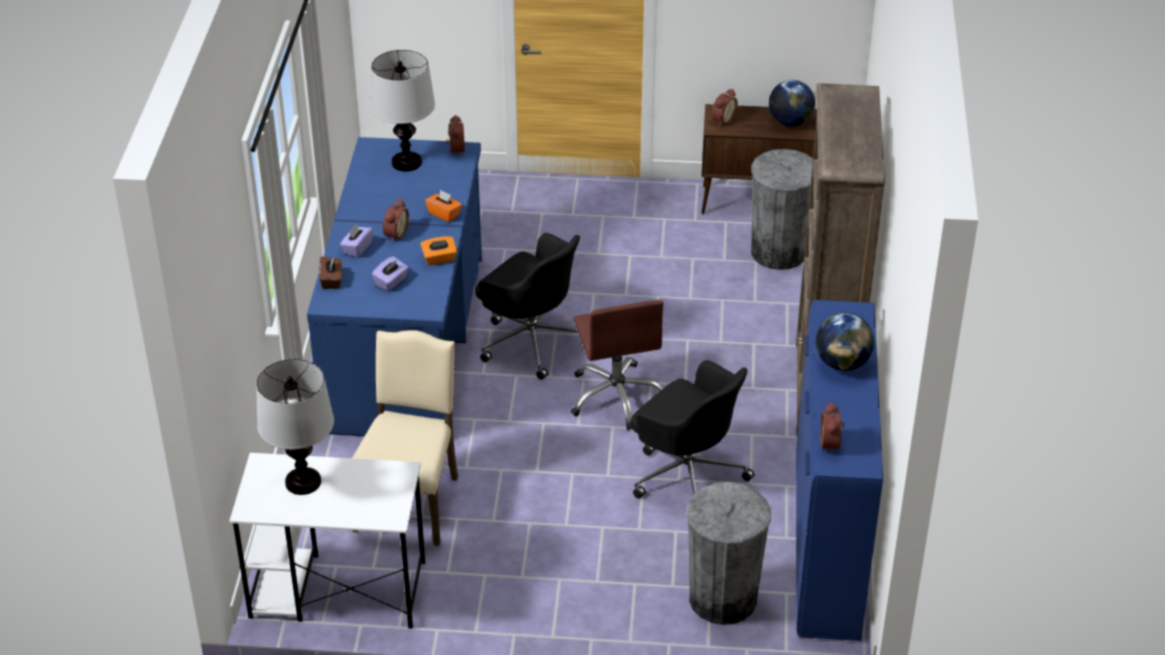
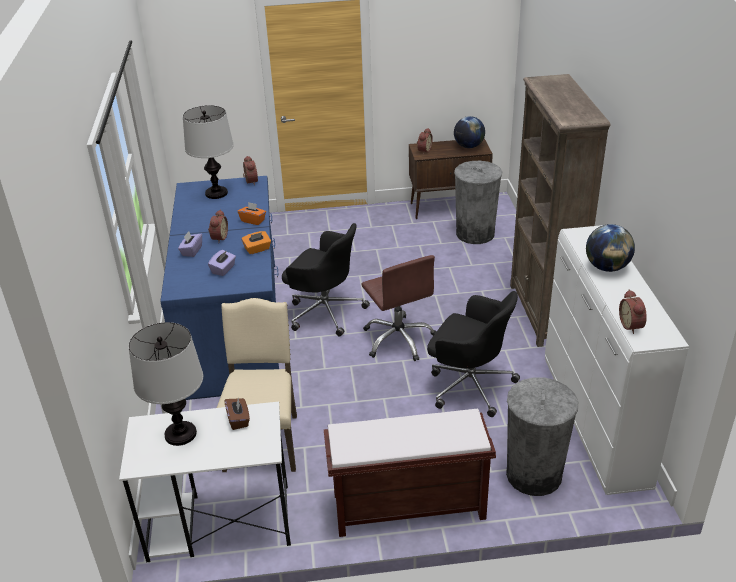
camera: 10 degrees left, 5 degrees down
(331, 280) = (176, 275): brown tissue box -> brown tissue box (238, 420)
(558, 610) = (407, 508): none -> brown bench
(824, 548) = (593, 422): blue dresser -> white dresser

